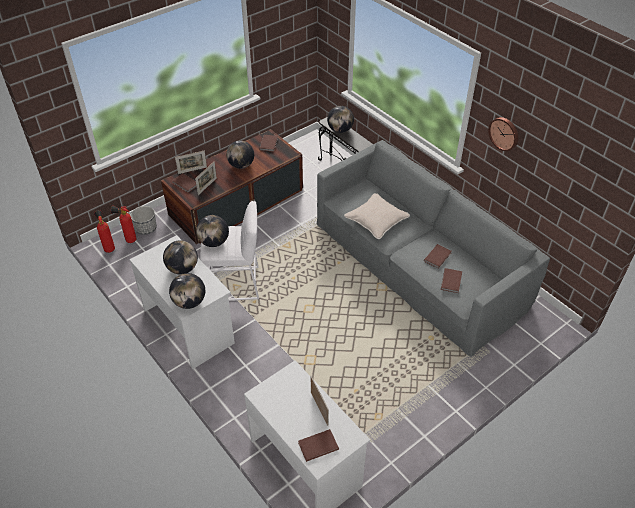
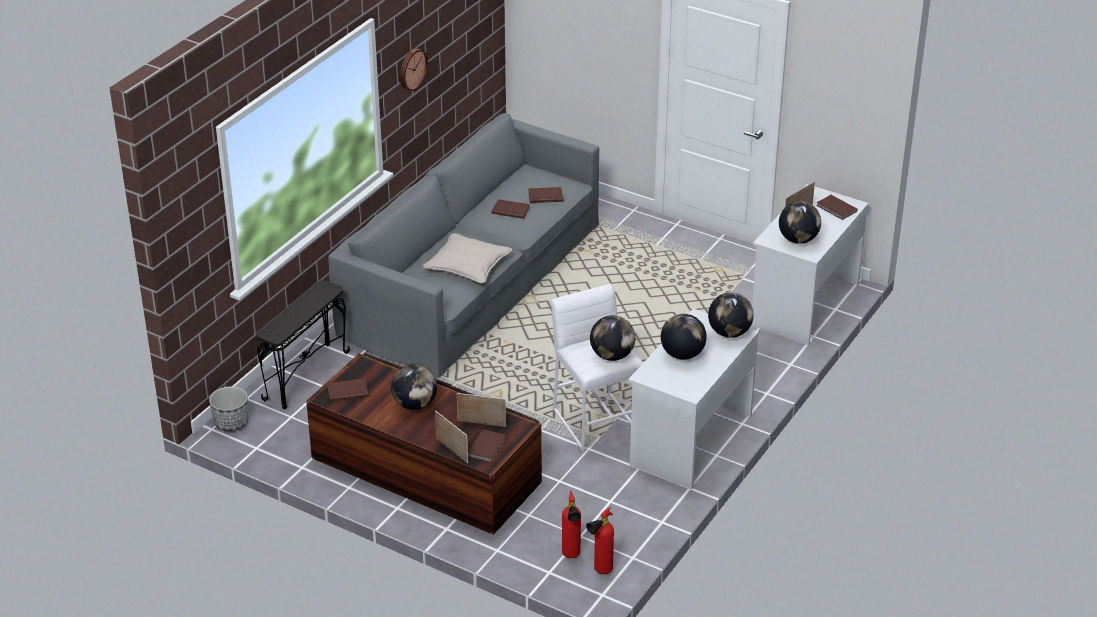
camera: 110 degrees left, 10 degrees down
(146, 228) = (537, 547): planter -> planter (231, 422)
(340, 130) = (294, 318): globe -> globe (798, 239)

